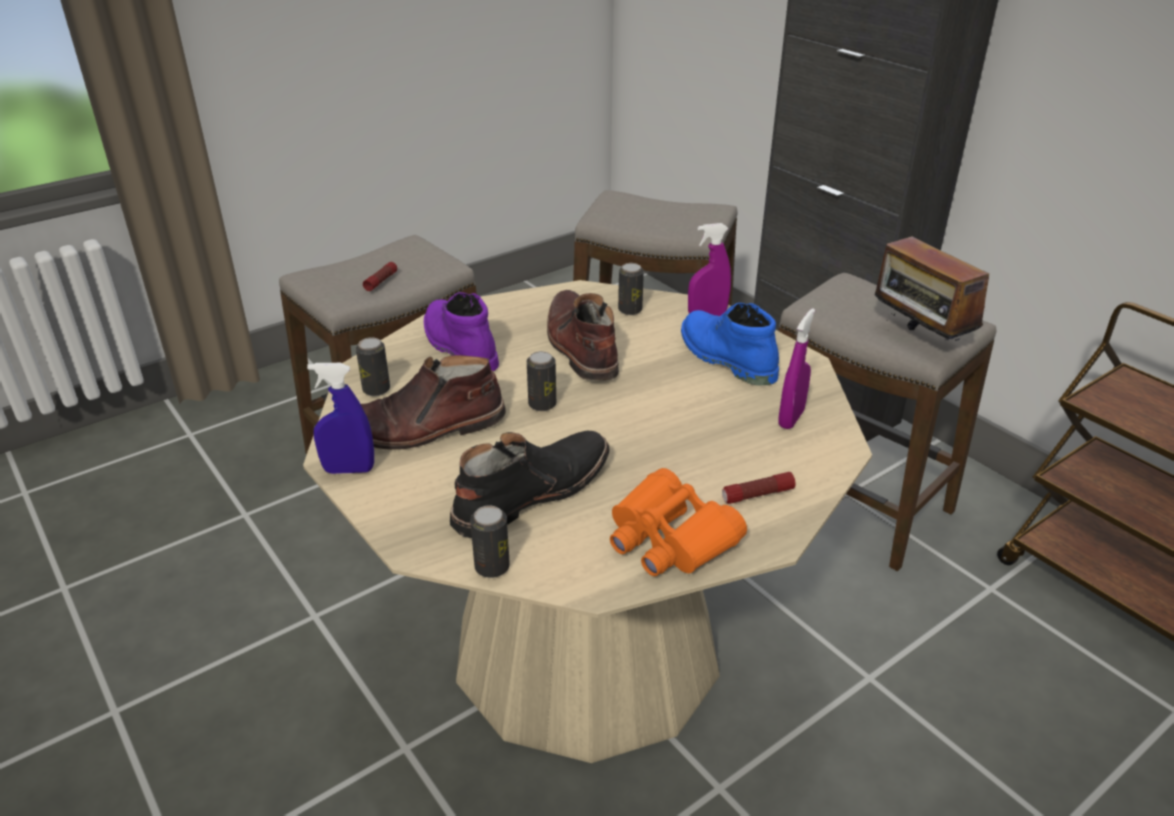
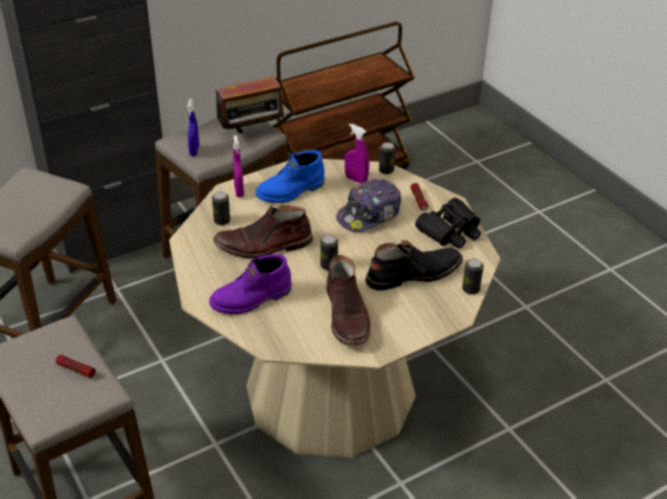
camera: 85 degrees left, 5 degrees up
(349, 470) = (387, 345): blue spray bottle -> blue spray bottle (194, 151)
(376, 390) = (299, 338): can -> can (386, 170)
(530, 492) = (413, 274): black boot -> black boot turned 105 degrees clockwise
(669, 539) = (450, 231): orange binoculars -> black binoculars
(690, 438) = (369, 215): none -> cap

